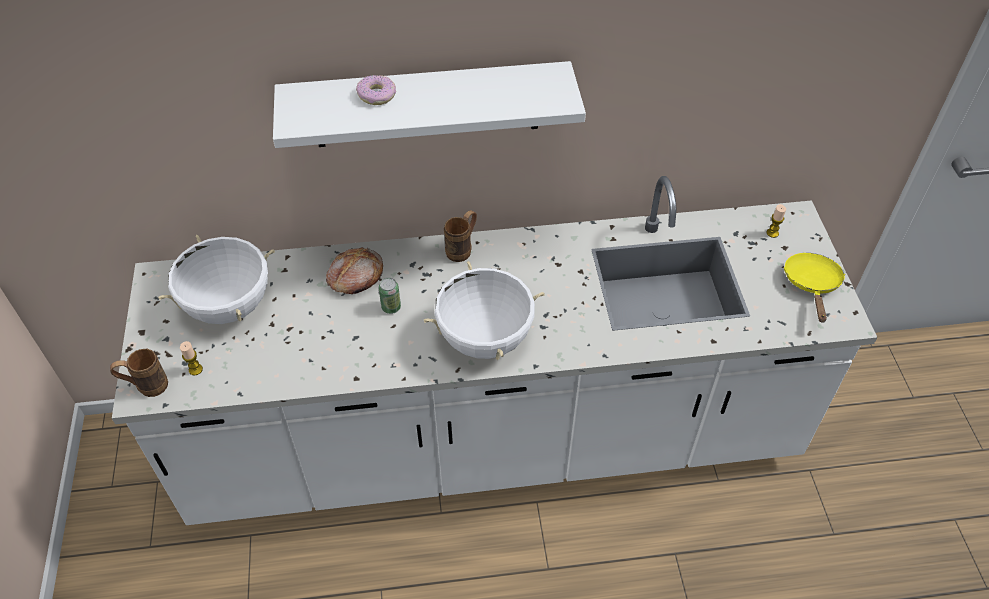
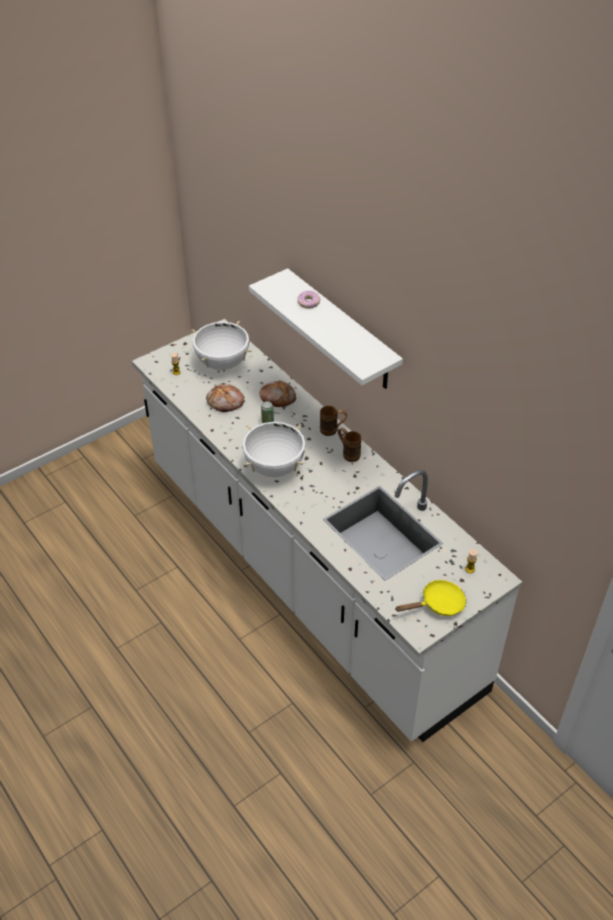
camera: 60 degrees right, 5 degrees down
(146, 387) = (155, 362): brown mug -> brown mug (348, 453)
(314, 337) = (226, 402): none -> bread

